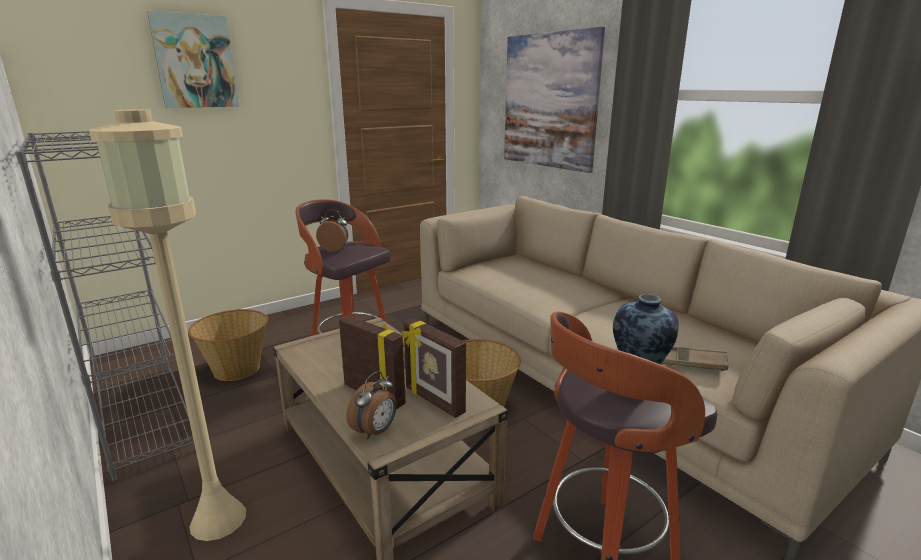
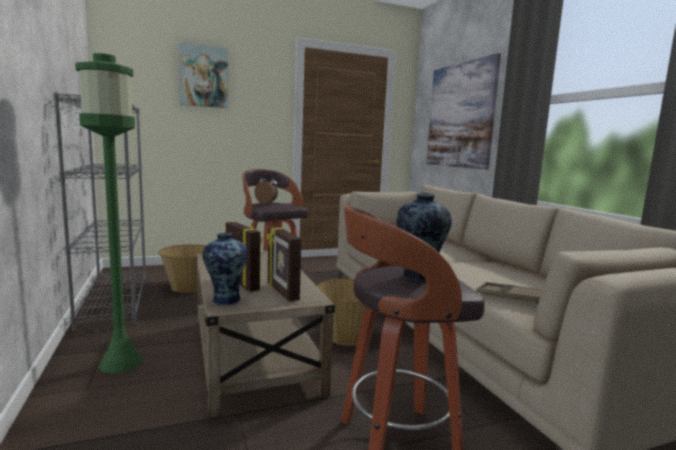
camera: 15 degrees right, 10 degrees down
(218, 520) = (121, 363): beige floor lamp -> green floor lamp
(375, 431) = (225, 300): alarm clock -> vase

